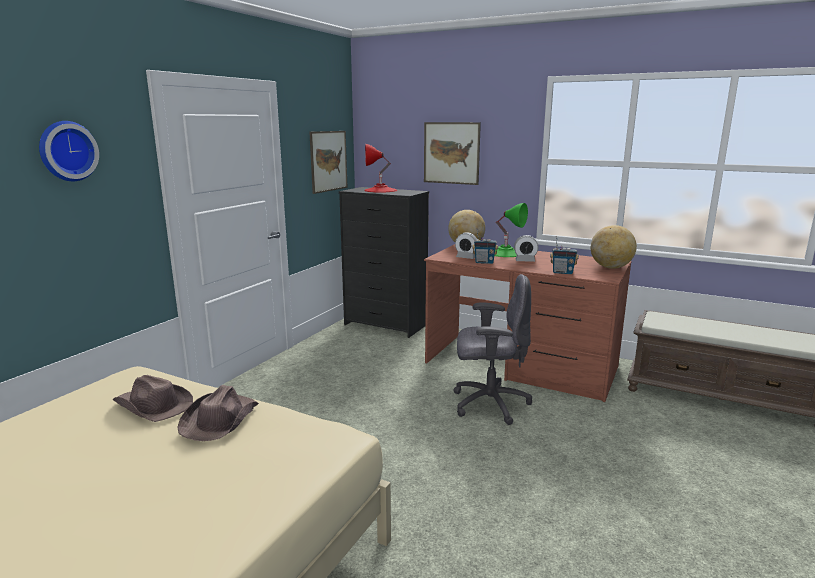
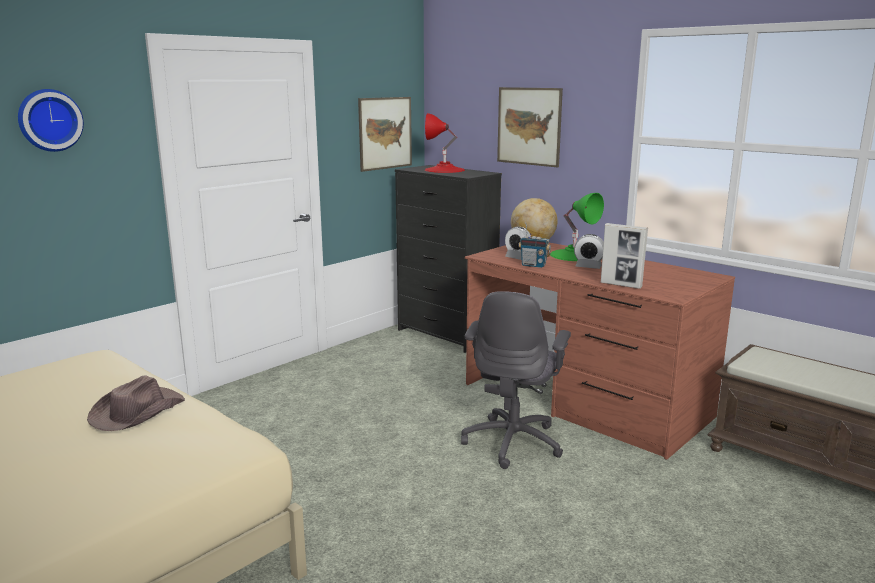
camera: 15 degrees right, 0 degrees up
(153, 406) = (88, 390): brown hat -> none
(489, 404) = (513, 442): grey office chair -> grey office chair turned 90 degrees clockwise
(562, 272) = (621, 285): radio -> picture frame
(611, 267) = (694, 283): globe -> none

